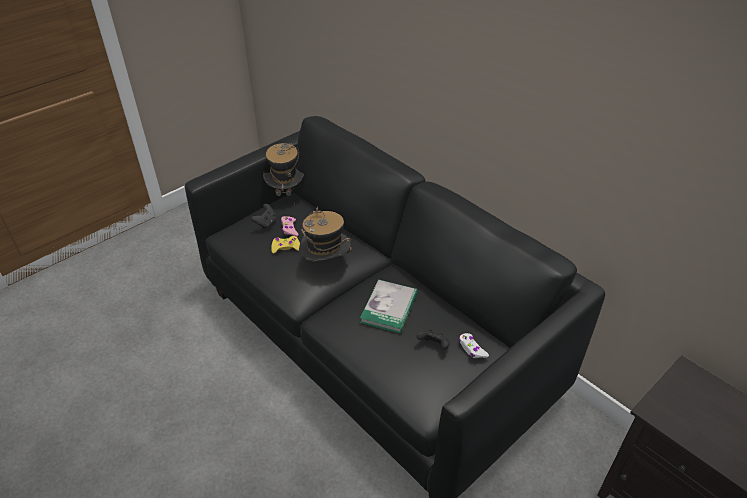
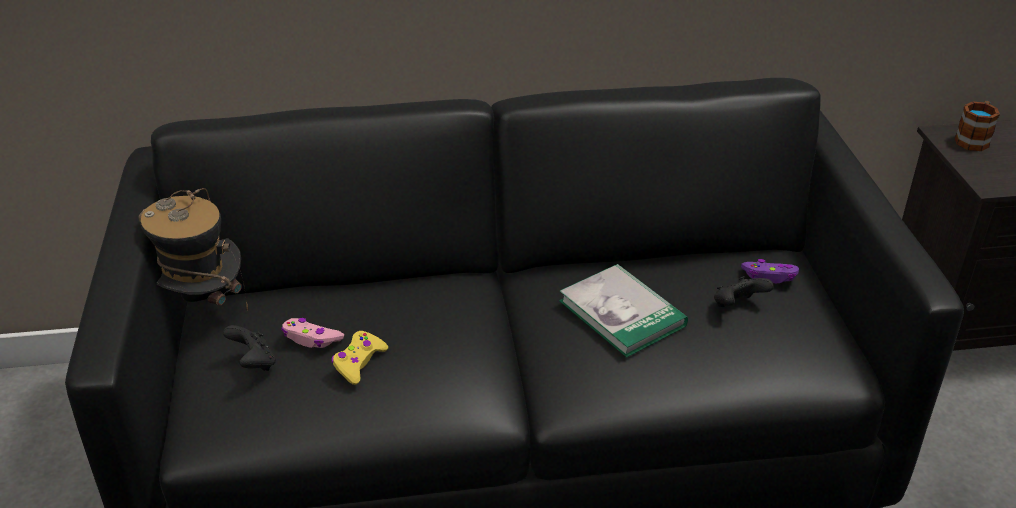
camera: 55 degrees left, 5 degrees down
(326, 265) = (455, 336): hat -> none
(472, 349) = (770, 276): white game controller -> purple game controller
(700, 387) = (973, 139): none -> mug

